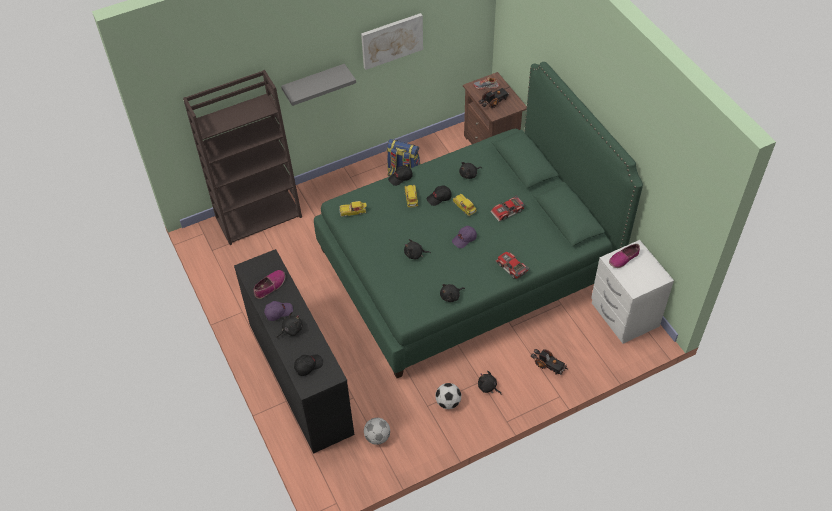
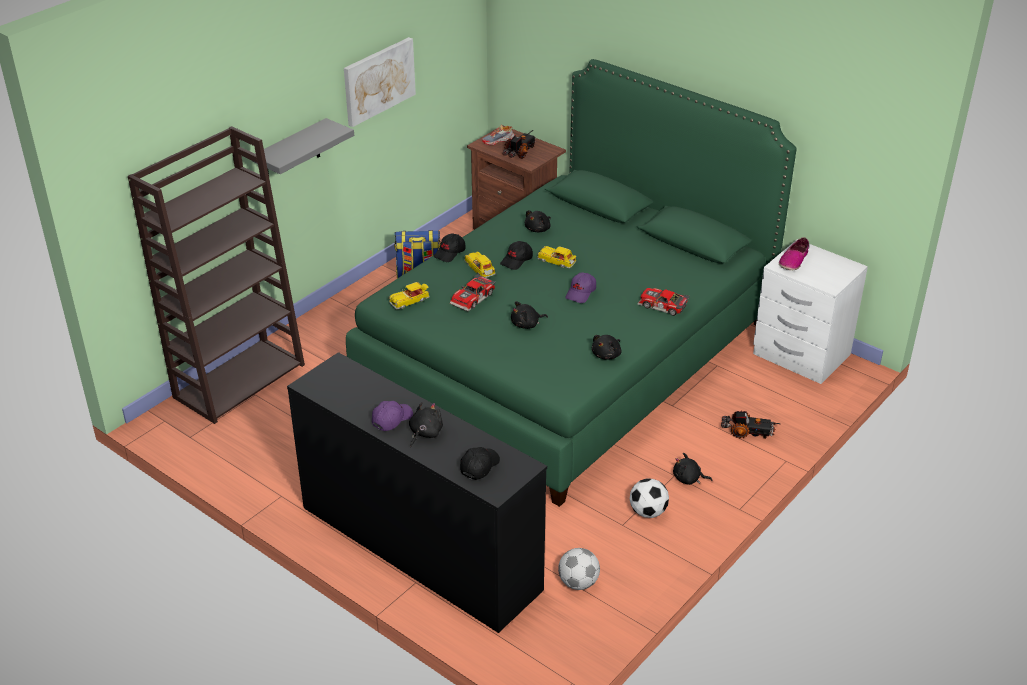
camera: 25 degrees left, 15 degrees down
(270, 286) = (358, 394): shoe -> none
(508, 212) = (615, 253): toy car -> toy car (474, 298)

